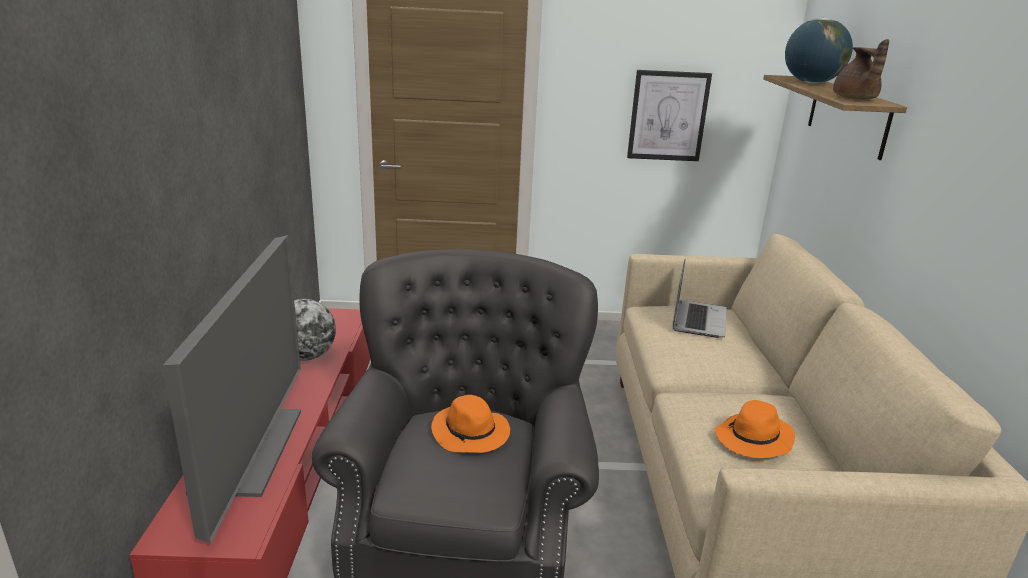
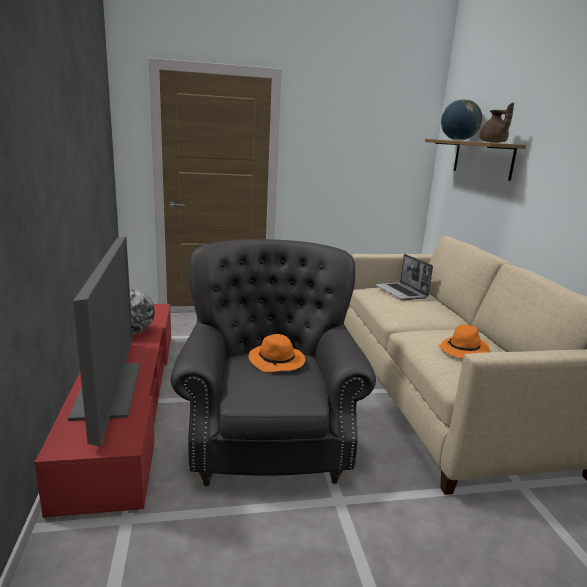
camera: 10 degrees left, 5 degrees down
(668, 116) = (363, 169): picture -> none
(698, 319) = (401, 292): laptop -> laptop turned 150 degrees clockwise

